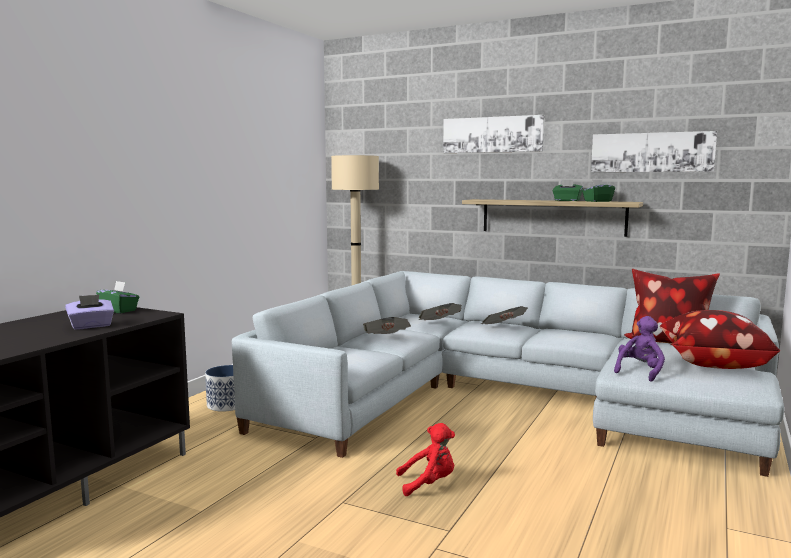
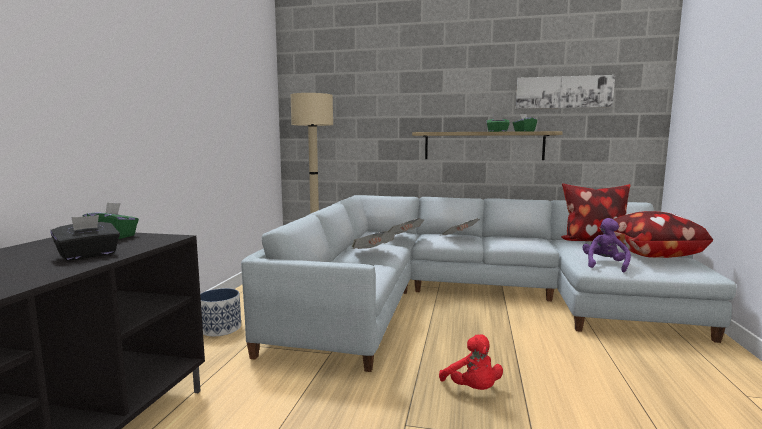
camera: 15 degrees left, 0 degrees up
(91, 326) = (88, 255): purple tissue box -> black tissue box
(429, 484) = (472, 389): red plush toy -> red plush toy turned 90 degrees clockwise
(492, 134) = (432, 78): picture -> none

